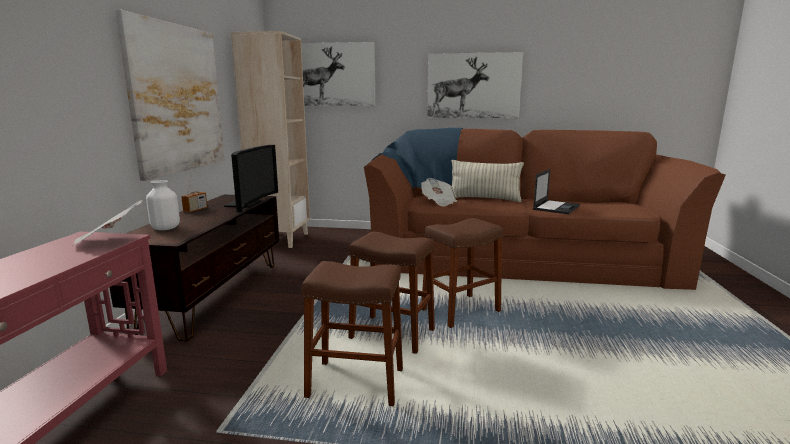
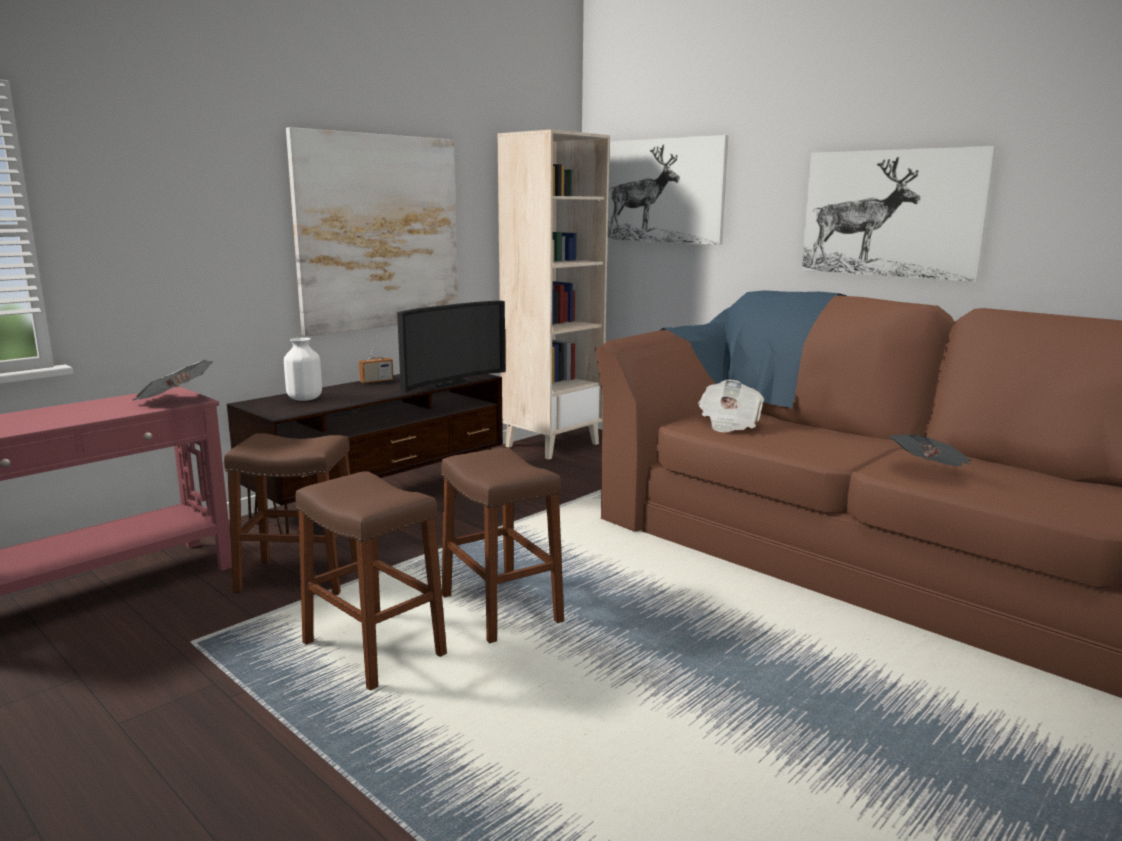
camera: 35 degrees right, 0 degrees up
(460, 310) = (643, 610): brown stool -> brown stool (299, 577)
(484, 199) = (830, 433): pillow -> none
(556, 207) = (929, 471): laptop -> newspaper

